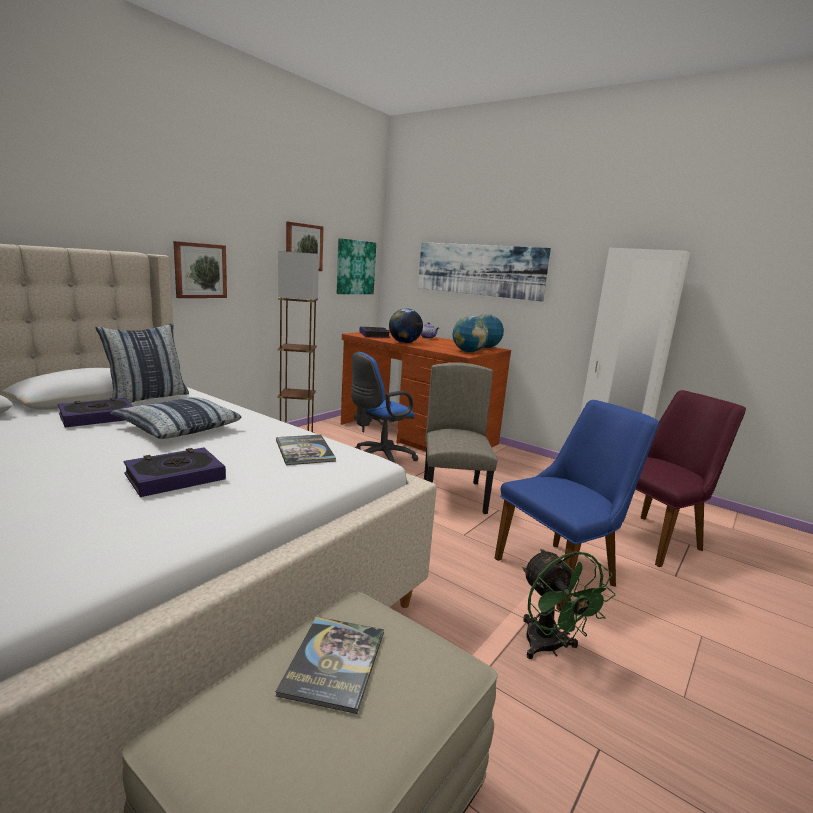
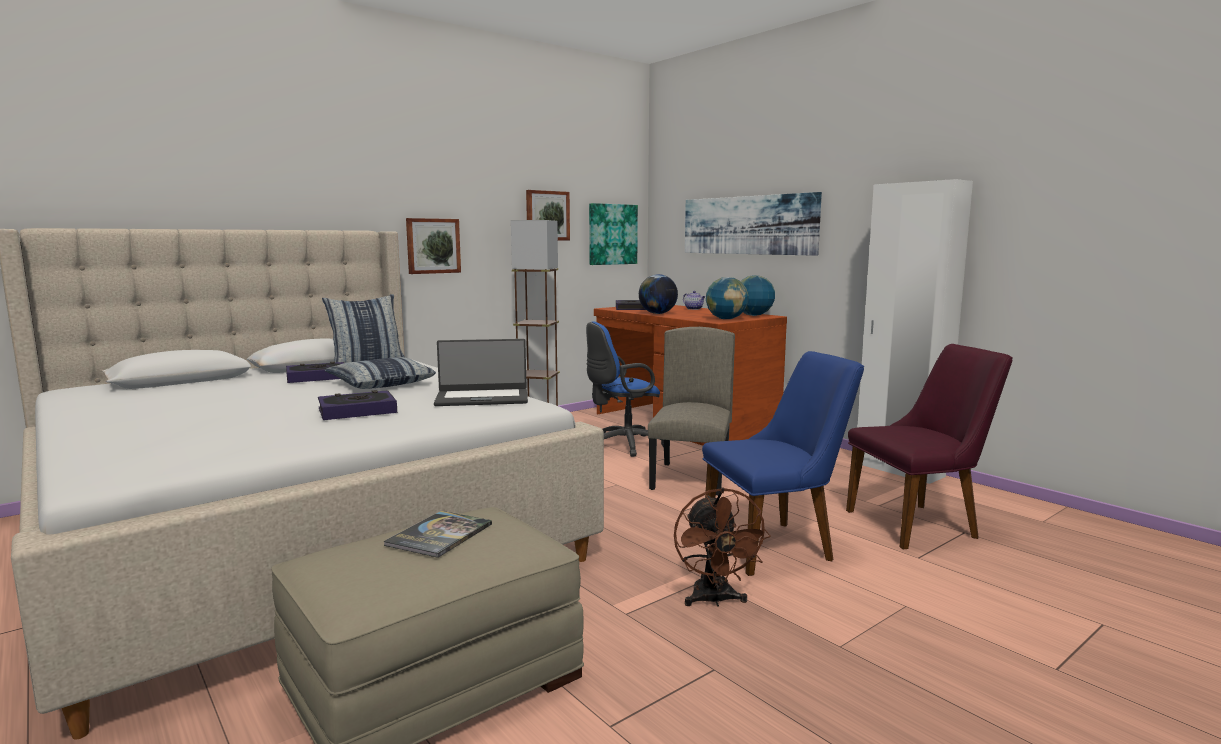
camera: 15 degrees right, 5 degrees down
(304, 450) = (482, 398): book -> laptop
(549, 648) = (714, 600): green fan -> brown fan

